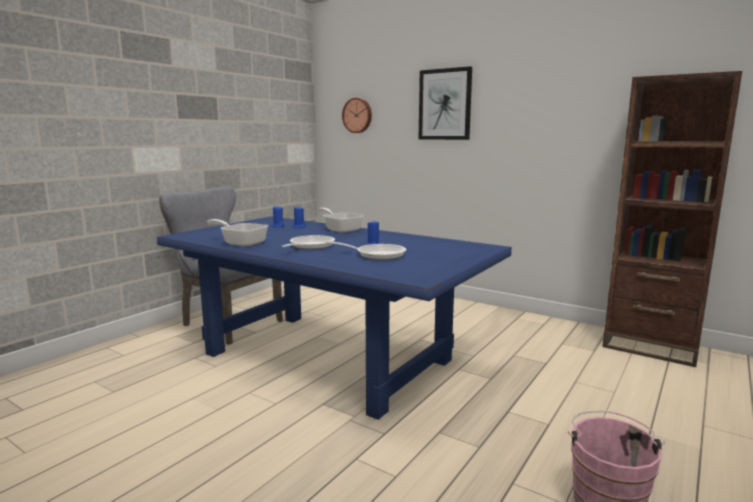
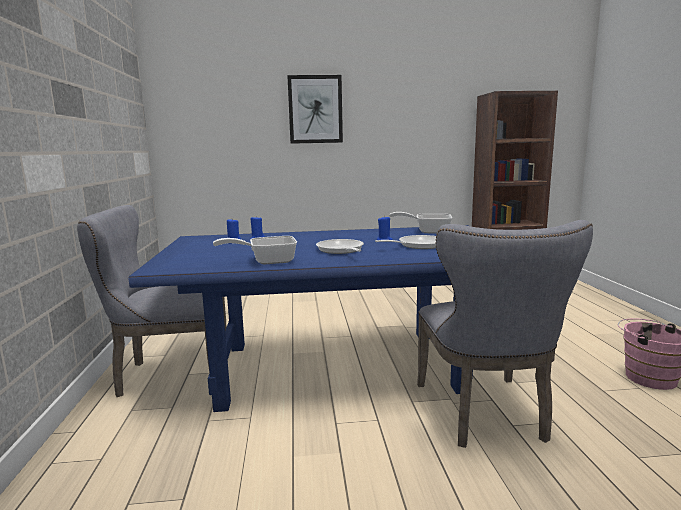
camera: 40 degrees left, 0 degrees up
(341, 230) = (307, 235): frying pan -> frying pan (428, 231)
(353, 440) = (486, 415): none -> grey chair
(357, 115) = (211, 119): wall clock -> none

